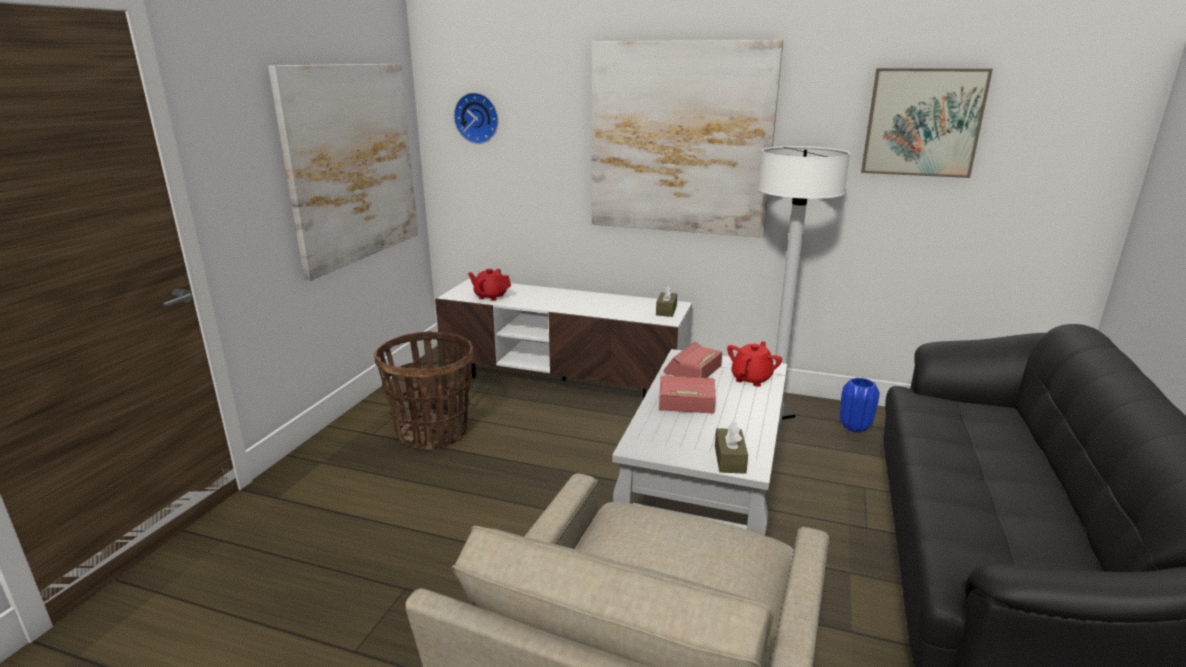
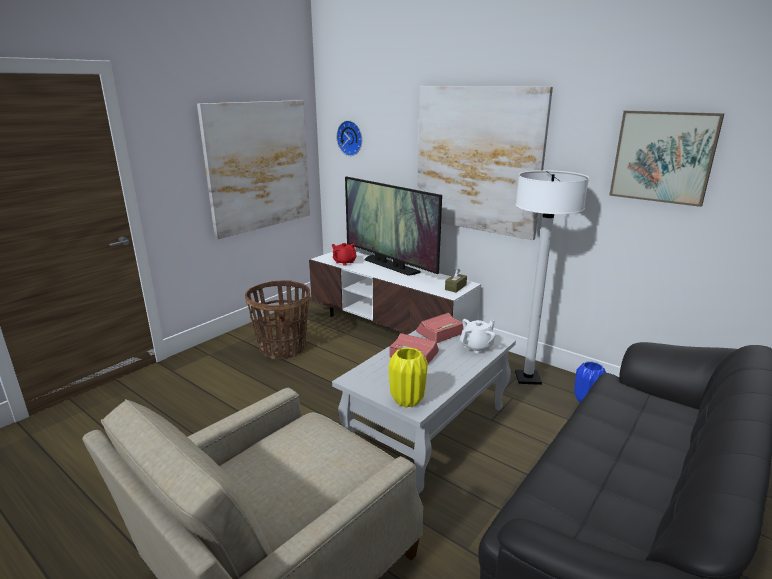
camera: 20 degrees right, 0 degrees up
(558, 294) = (390, 266): none -> television
(729, 459) = (407, 400): brown tissue box -> yellow vase
(751, 379) = (477, 347): red teapot -> white teapot

